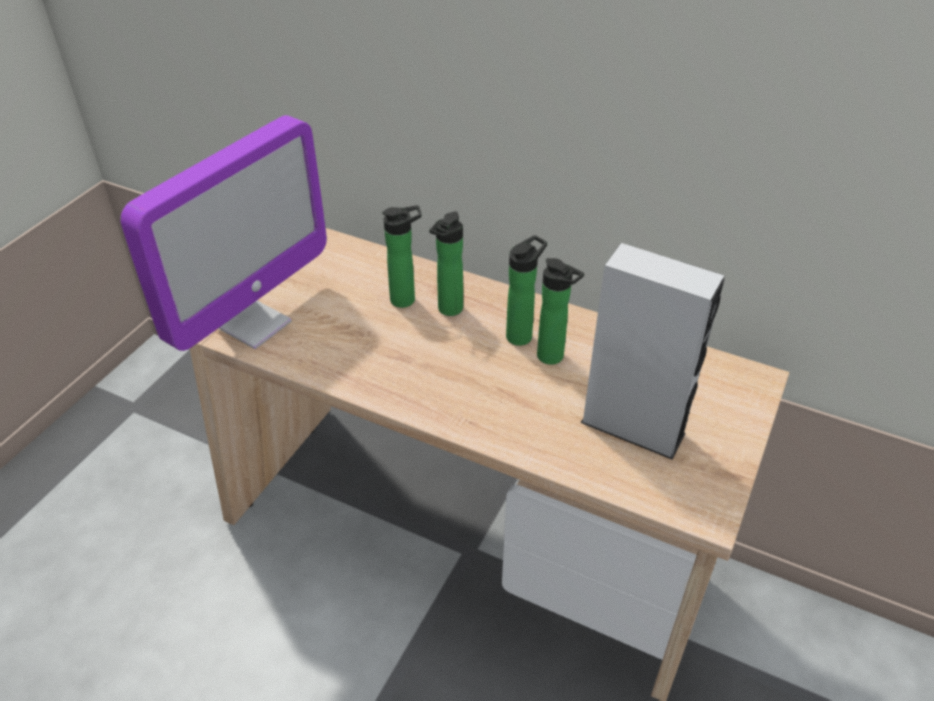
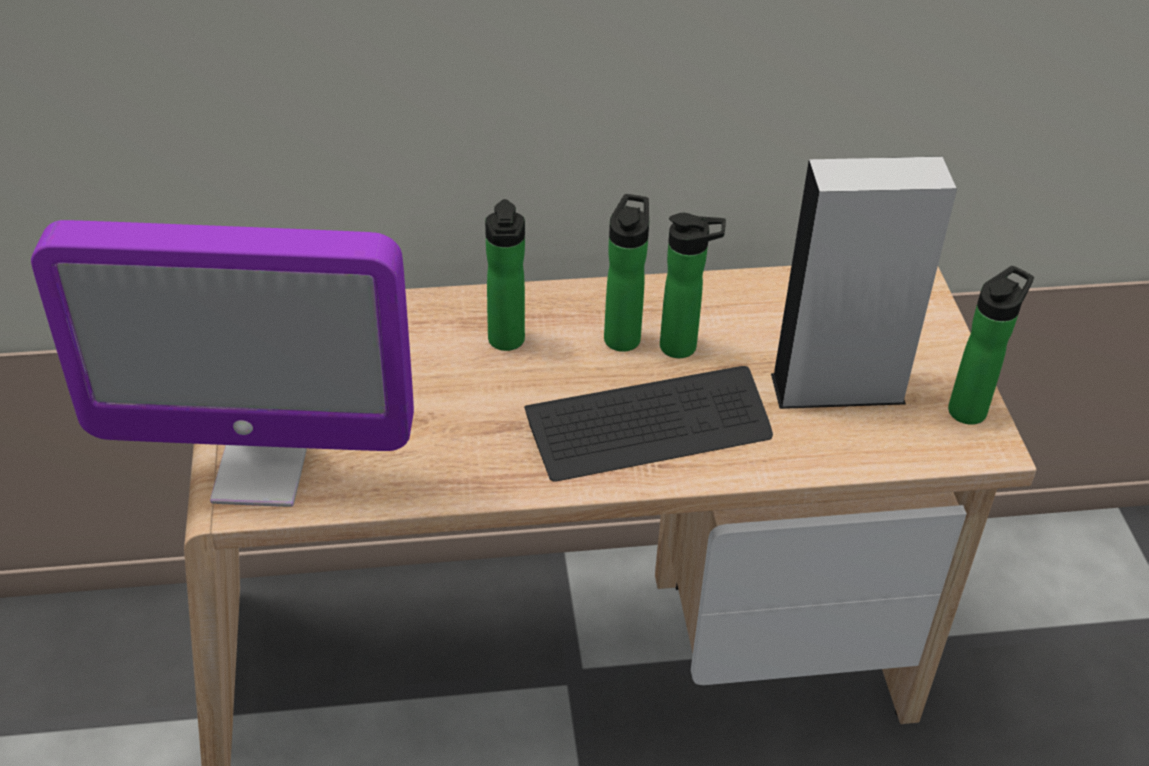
camera: 35 degrees left, 0 degrees up
(253, 324) = (260, 472): monitor -> monitor turned 90 degrees clockwise
(406, 299) = (439, 351): bottle -> bottle (970, 408)
(485, 396) = (649, 427): none -> keyboard

